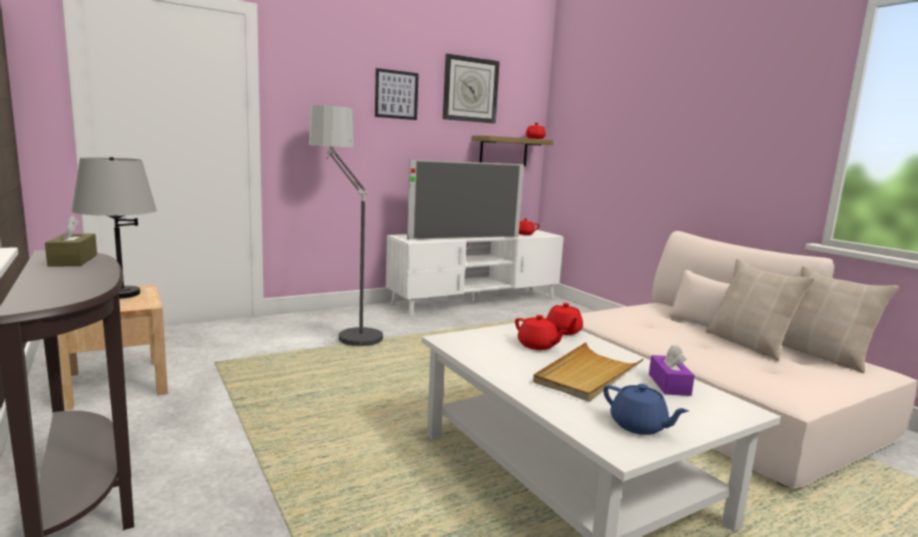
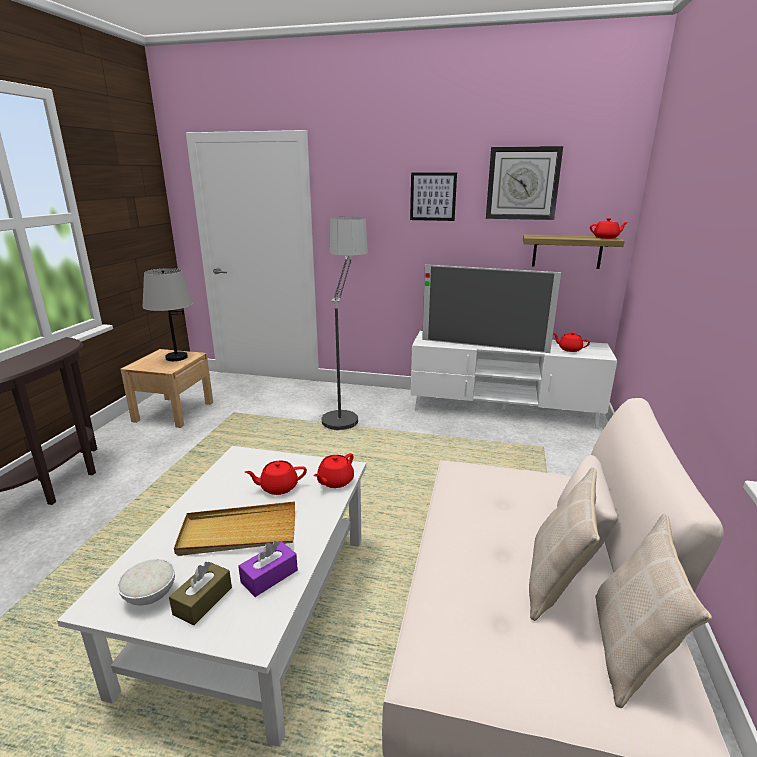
camera: 45 degrees right, 10 degrees up
(73, 260) = (52, 350): brown tissue box -> brown tissue box (203, 601)
(537, 346) = (278, 487): red teapot -> red teapot turned 75 degrees clockwise
(639, 426) = (150, 595): blue teapot -> white bowl

